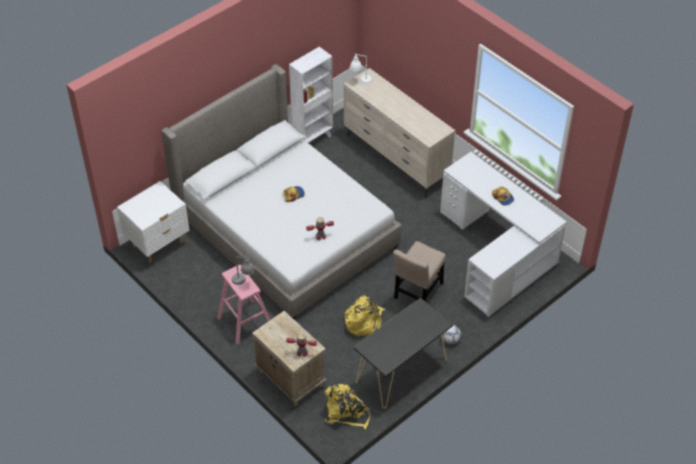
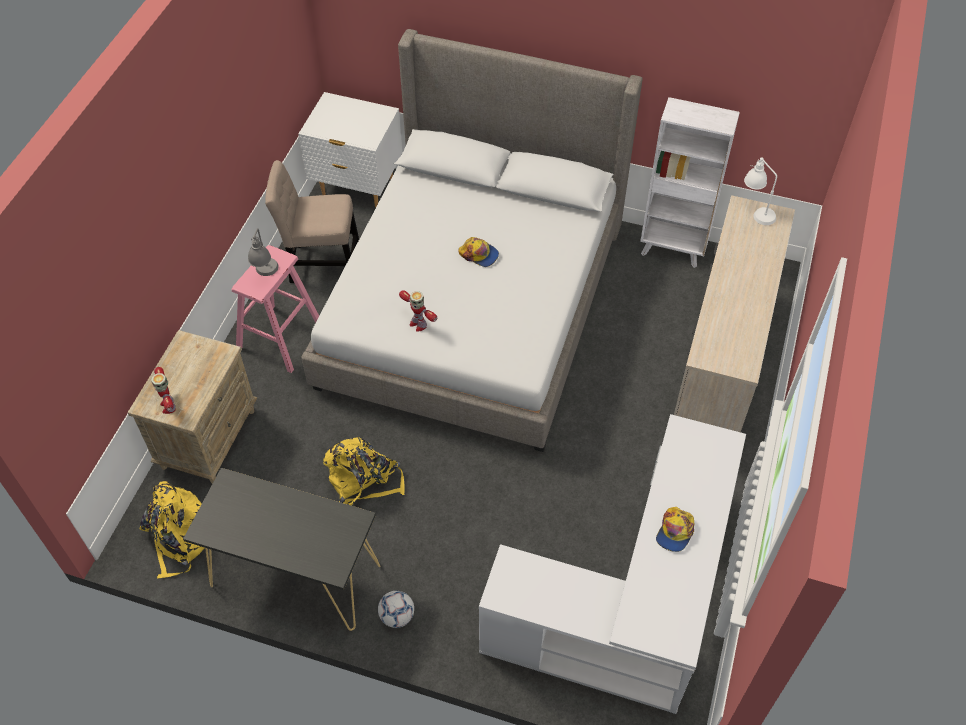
camera: 60 degrees right, 5 degrees up
(417, 293) = (465, 524): beige chair -> beige chair (321, 264)

